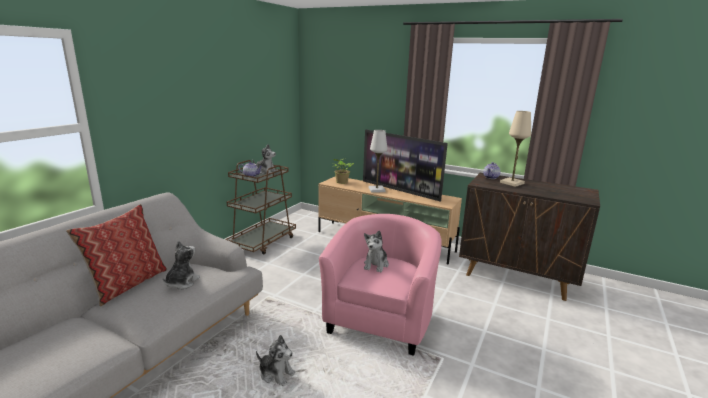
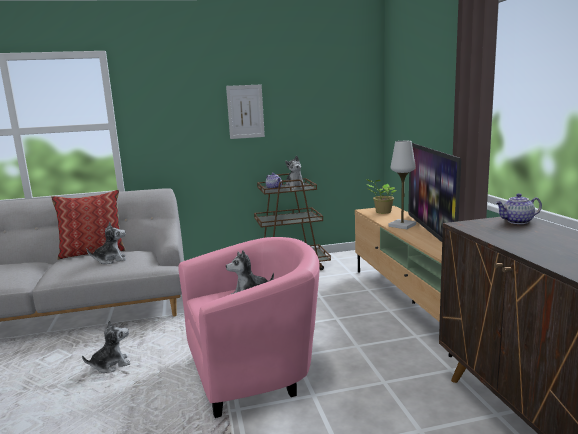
camera: 50 degrees right, 5 degrees down
(213, 104) = (245, 111): none -> picture
(276, 373) = (111, 365): plush toy -> plush toy turned 105 degrees counterclockwise
(512, 183) = (531, 233): beige table lamp -> none

